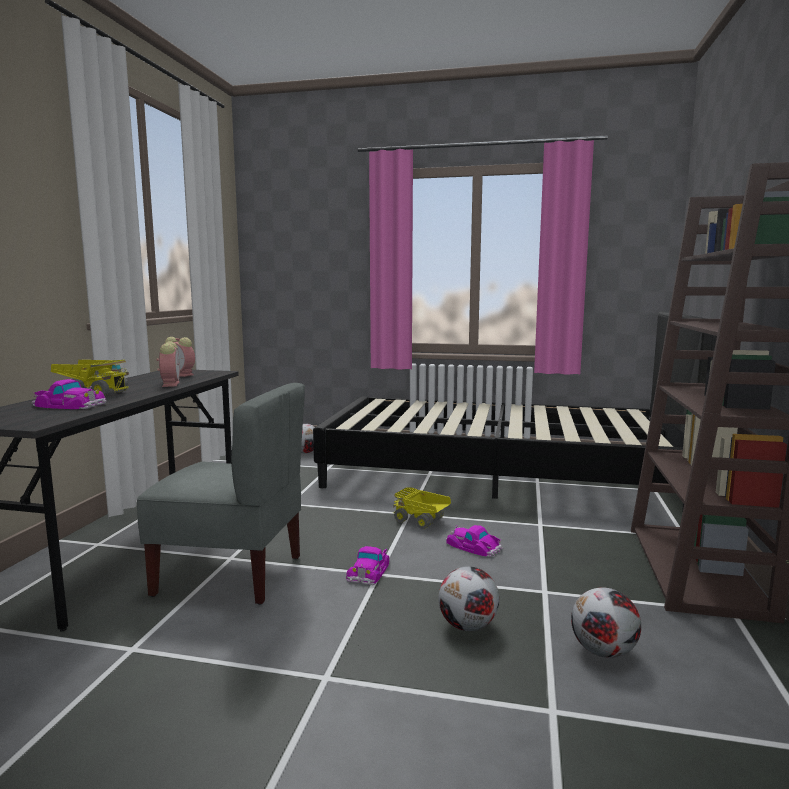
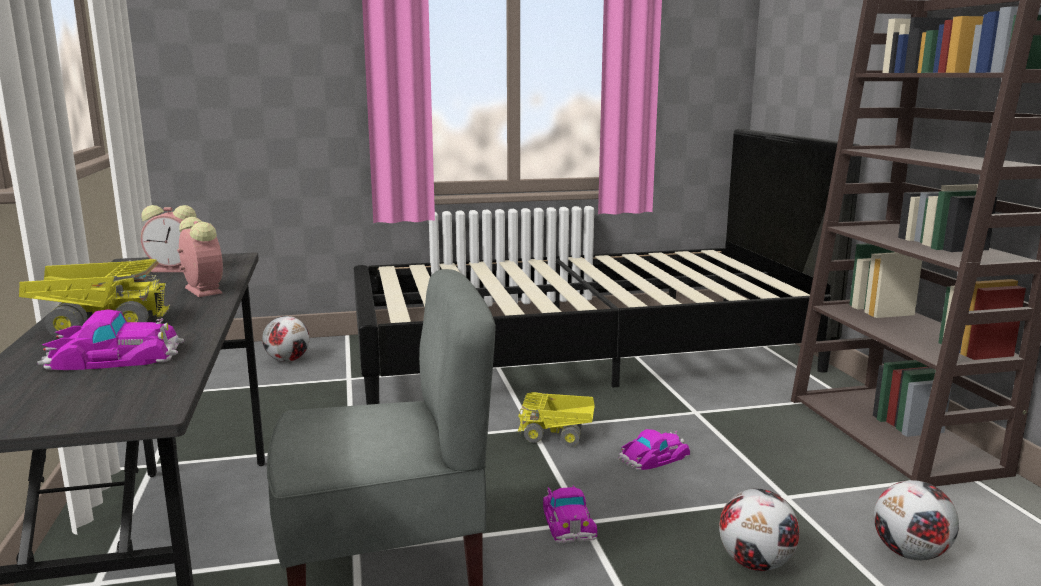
camera: 25 degrees left, 5 degrees up
(473, 546) = (654, 457): toy car -> toy car turned 135 degrees clockwise

